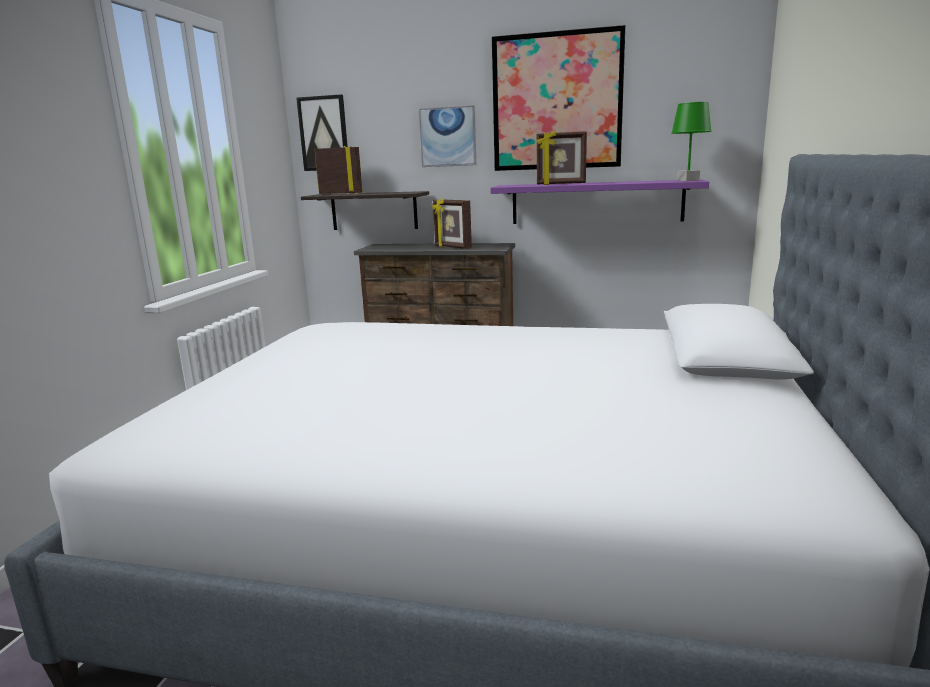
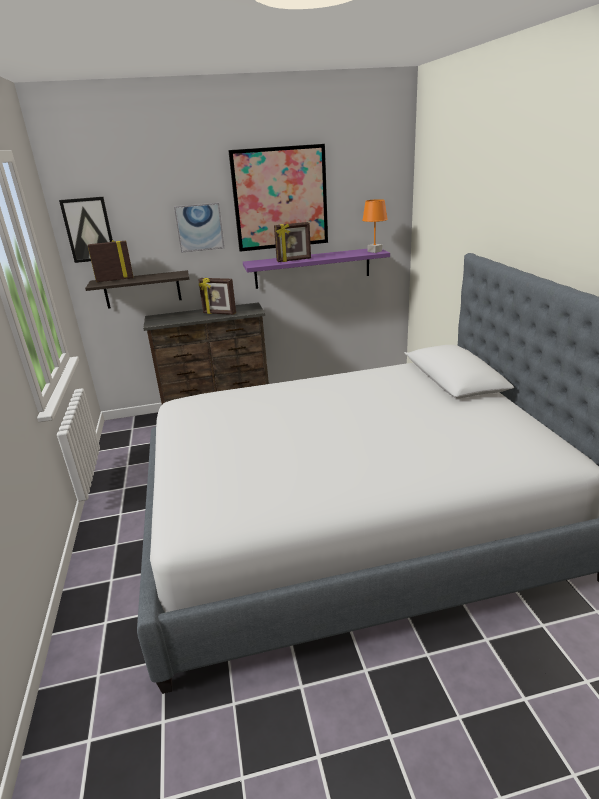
camera: 25 degrees left, 10 degrees up
(688, 180) = (375, 251): green table lamp -> orange table lamp

